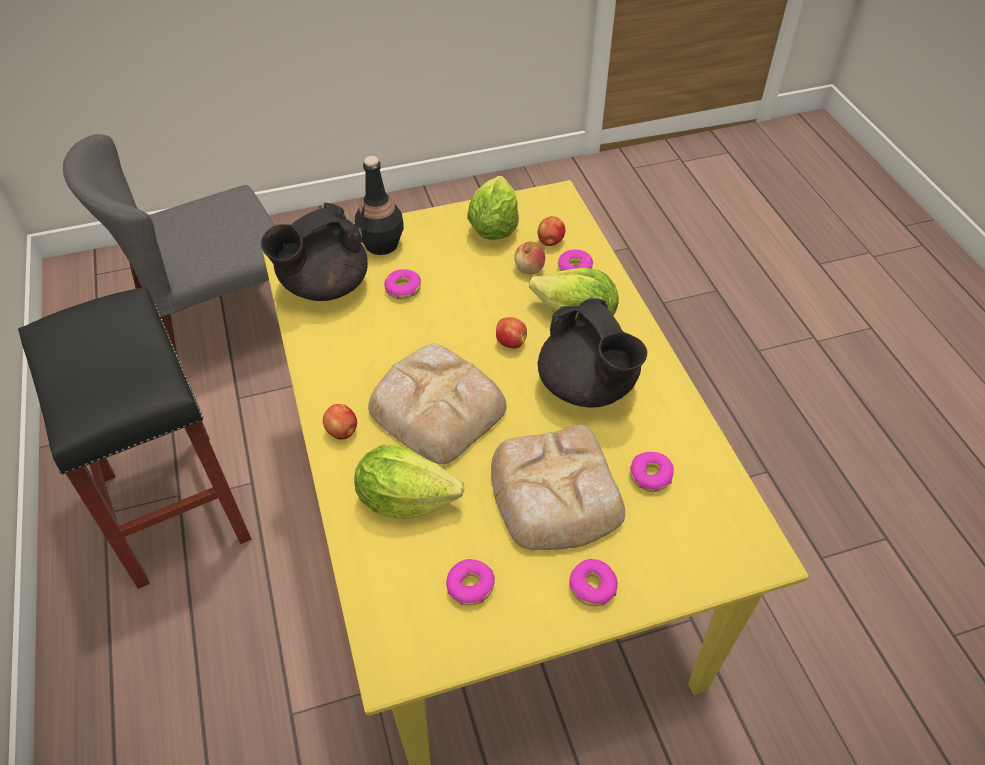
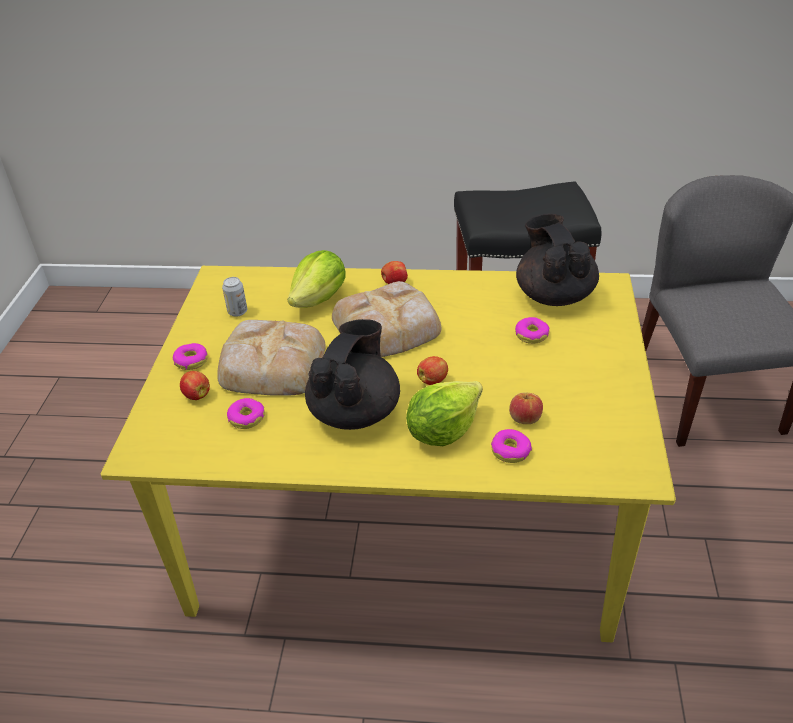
camera: 115 degrees right, 10 degrees down
(382, 244) = (599, 334): black bottle -> none
(470, 586) = (237, 312): donut -> can
(493, 227) = (600, 410): lettuce -> none
(550, 242) = (561, 445): apple -> apple (196, 395)
(588, 387) = (355, 412): black teapot -> black teapot turned 120 degrees clockwise

